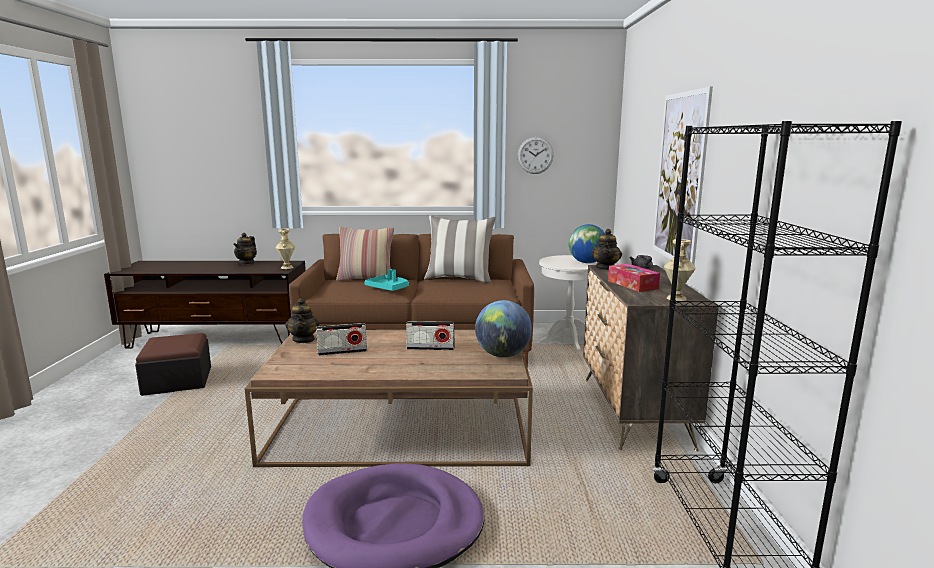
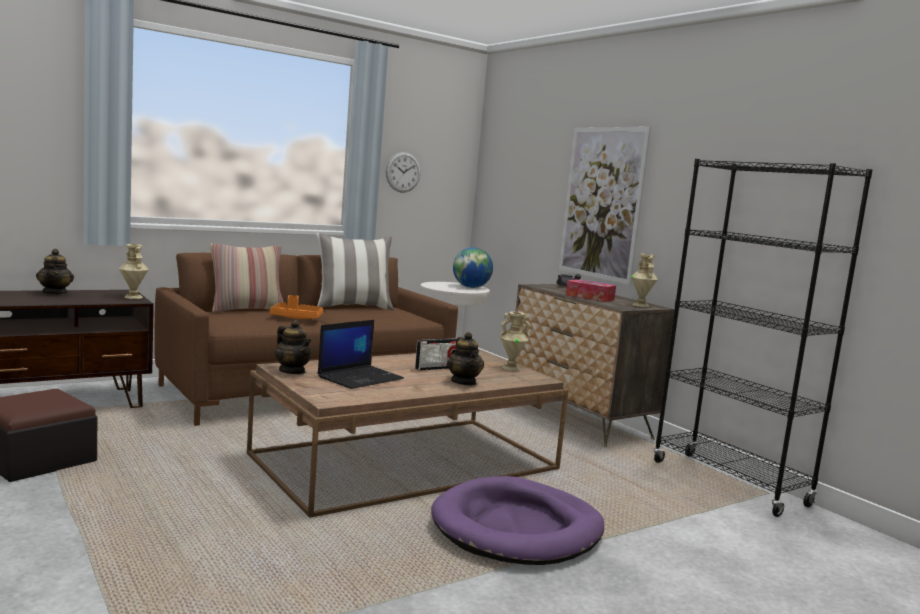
camera: 35 degrees left, 5 degrees down
(342, 352) = (360, 378): radio -> laptop
(388, 288) = (296, 318): turquoise tray -> orange tray
(503, 355) = (511, 368): globe -> beige vase
(606, 268) = (539, 286): teapot -> teapot (464, 382)

